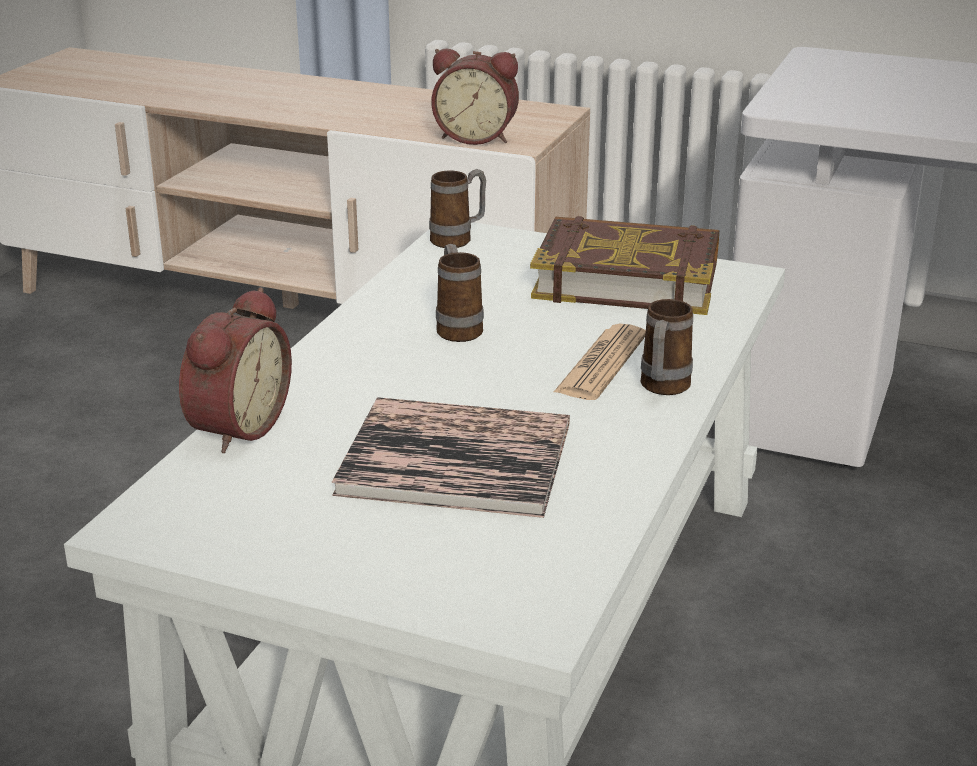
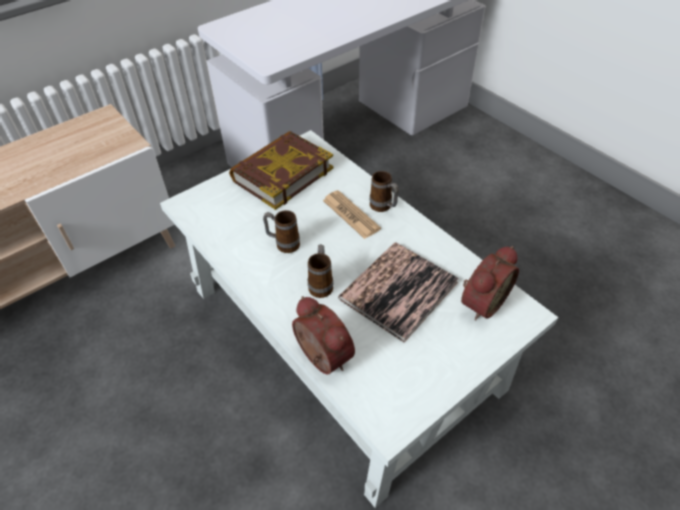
camera: 60 degrees left, 20 degrees up
(458, 239) = (192, 207): mug -> mug (321, 284)
(476, 137) = (104, 153): alarm clock -> alarm clock (481, 302)

